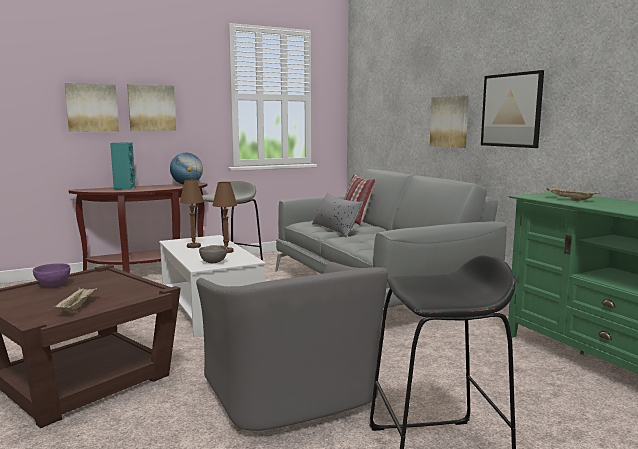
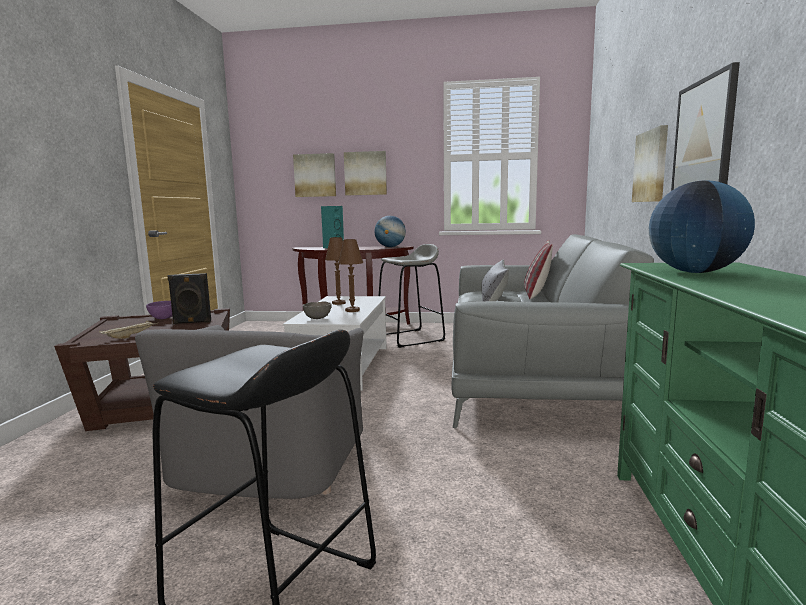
camera: 35 degrees right, 0 degrees up
(105, 284) = (192, 322): none -> black speaker
(570, 200) = (695, 272): beige tray -> globe

